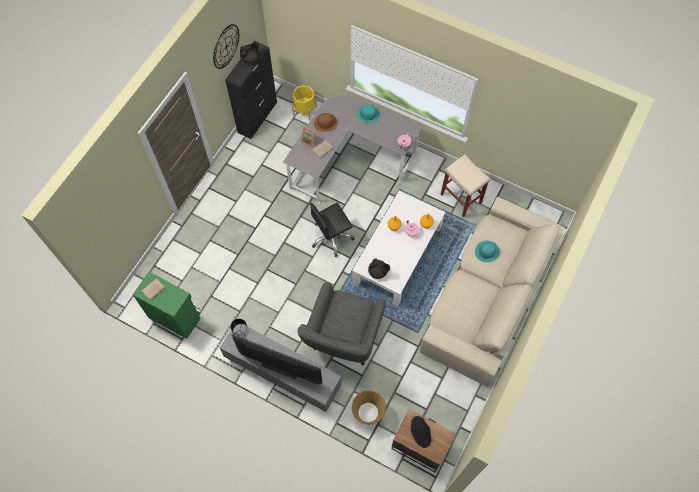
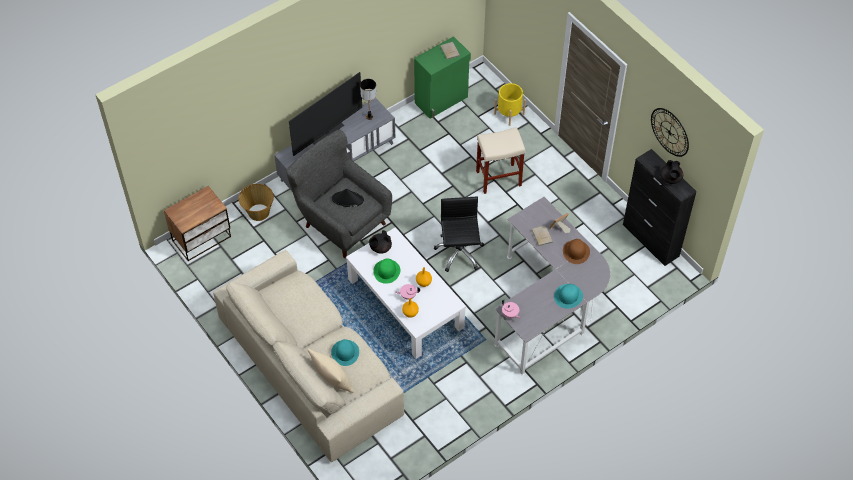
camera: 115 degrees right, 10 degrees down
(304, 110) = (640, 289): yellow planter -> yellow planter (509, 114)
(397, 257) = (386, 271): none -> green hat
(421, 432) = (200, 208): black hat -> black hat (347, 199)
(460, 198) = (442, 395): beige stool -> beige stool (499, 178)
(514, 250) = (331, 380): none -> beige pillow

